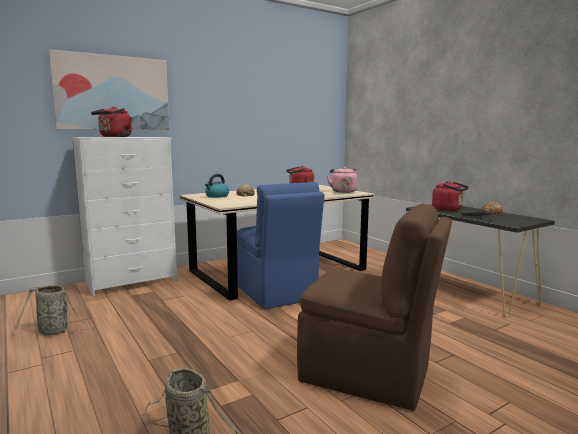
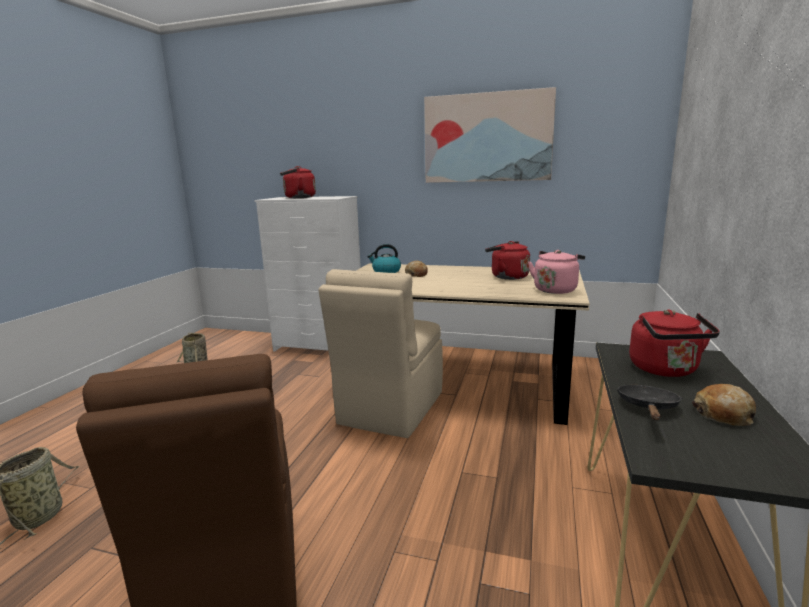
camera: 50 degrees right, 5 degrees up
(112, 93) = (317, 150): picture -> picture (487, 138)
(275, 293) = (390, 409): blue chair -> beige chair

